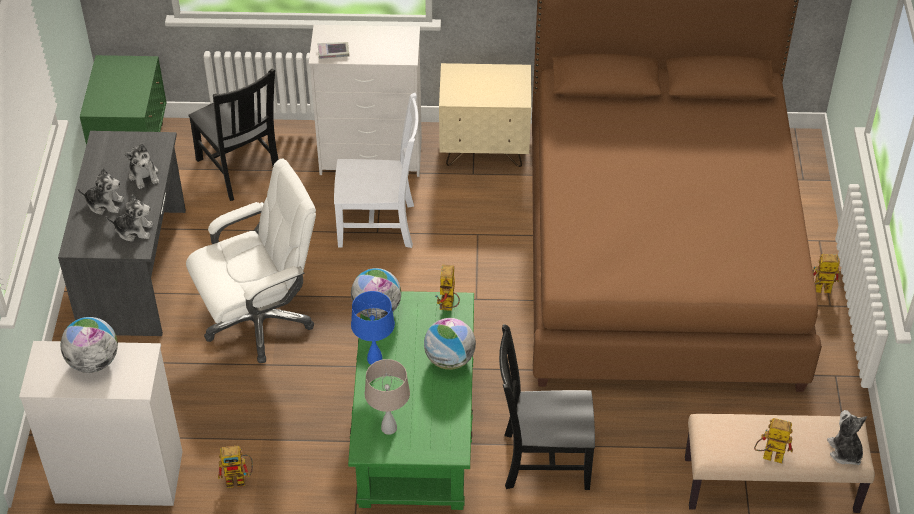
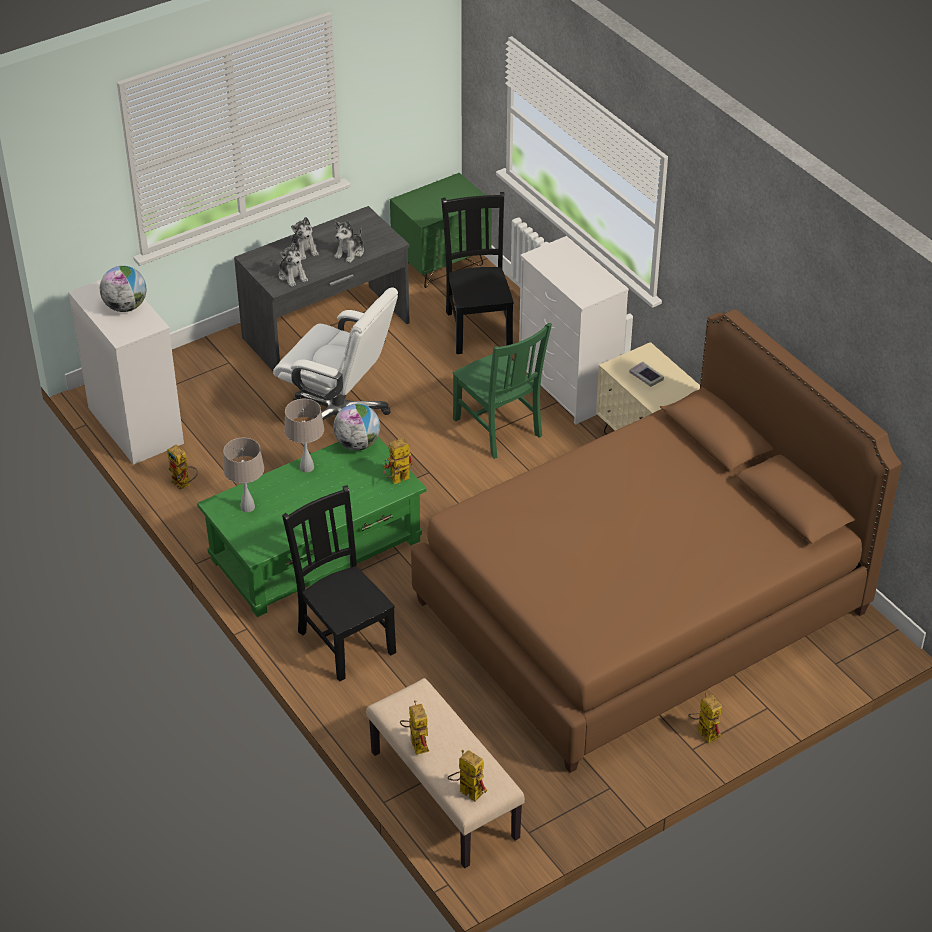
camera: 55 degrees right, 5 degrees down
(240, 170) = (478, 328): black chair -> black chair turned 150 degrees clockwise
(333, 52) = (546, 260): book -> book (646, 376)
(374, 359) = (307, 467): blue table lamp -> beige table lamp
(379, 225) = (499, 429): white chair -> green chair
(449, 359) = (343, 507): globe -> none
(845, 451) = (466, 791): plush toy -> toy robot

